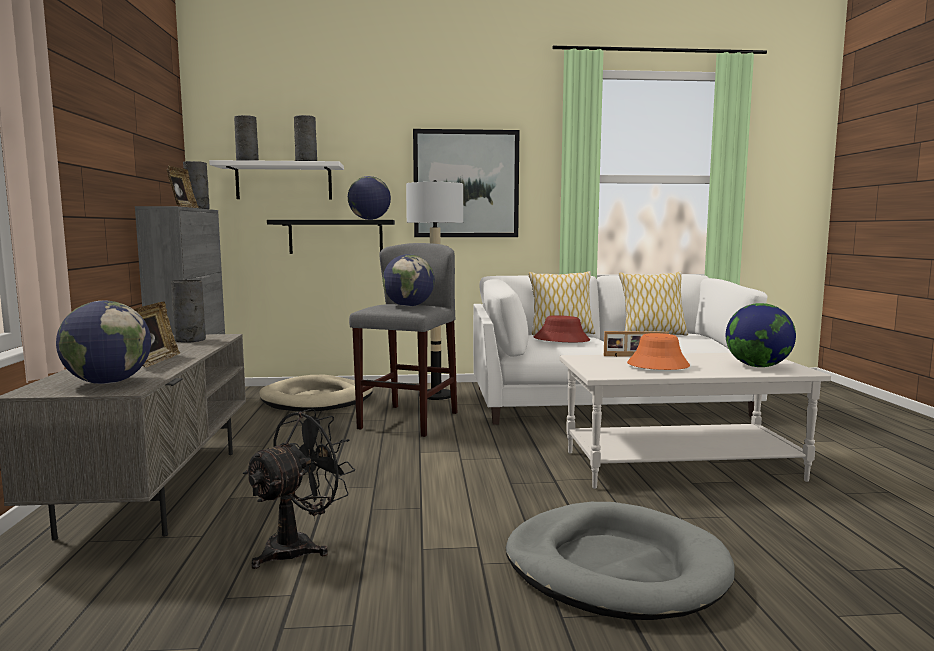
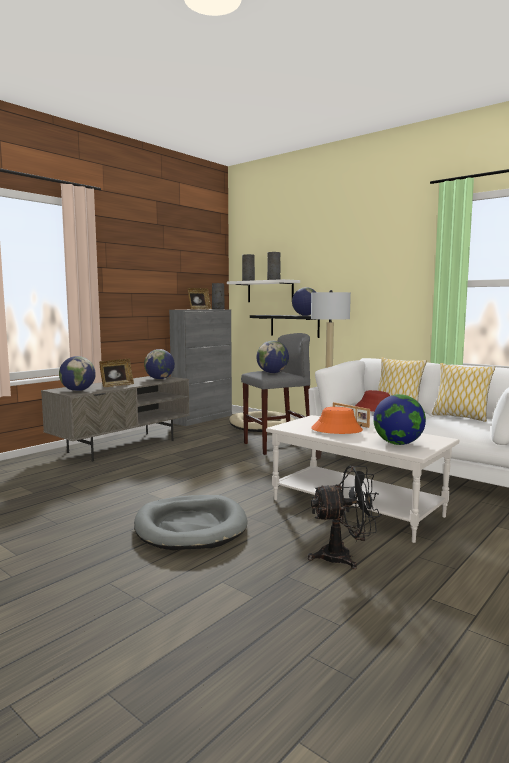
camera: 45 degrees right, 0 degrees up
(189, 340) = (159, 379): grey vase -> globe
(299, 546) = (116, 478): black fan -> black fan (344, 557)
(466, 184) = (371, 290): picture -> none

